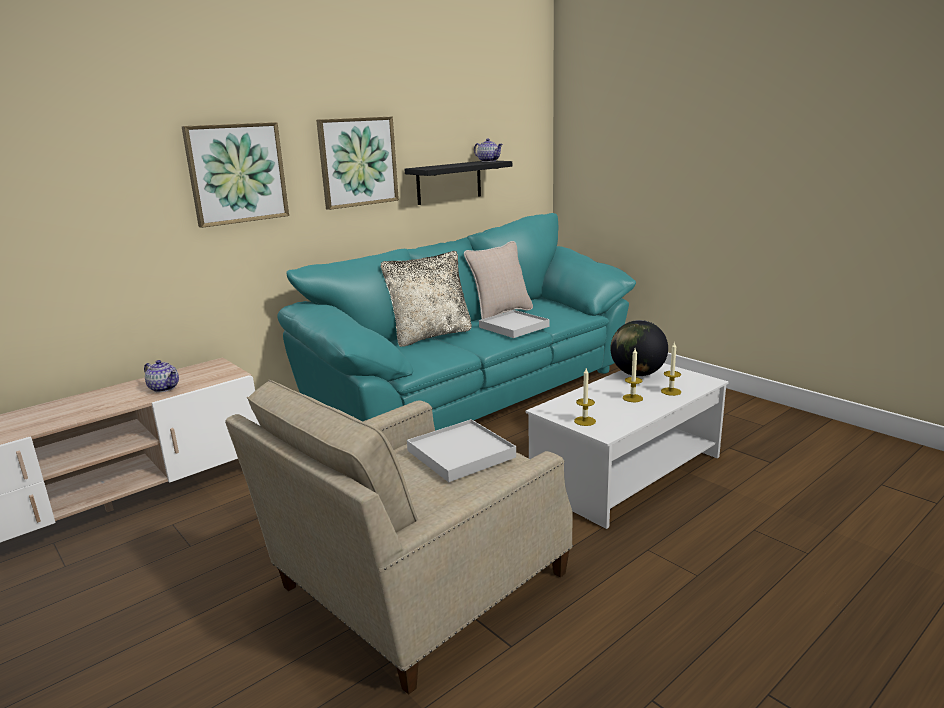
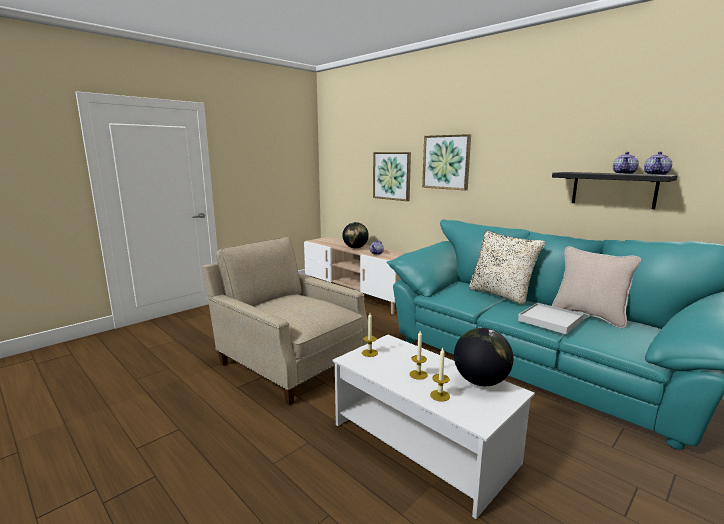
camera: 85 degrees right, 5 degrees down
(84, 408) = (355, 248): none -> globe
(357, 162) = (523, 162): picture -> picture (392, 176)
(461, 454) = (305, 309): white tray -> none
(467, 163) = (624, 173): none -> teapot

